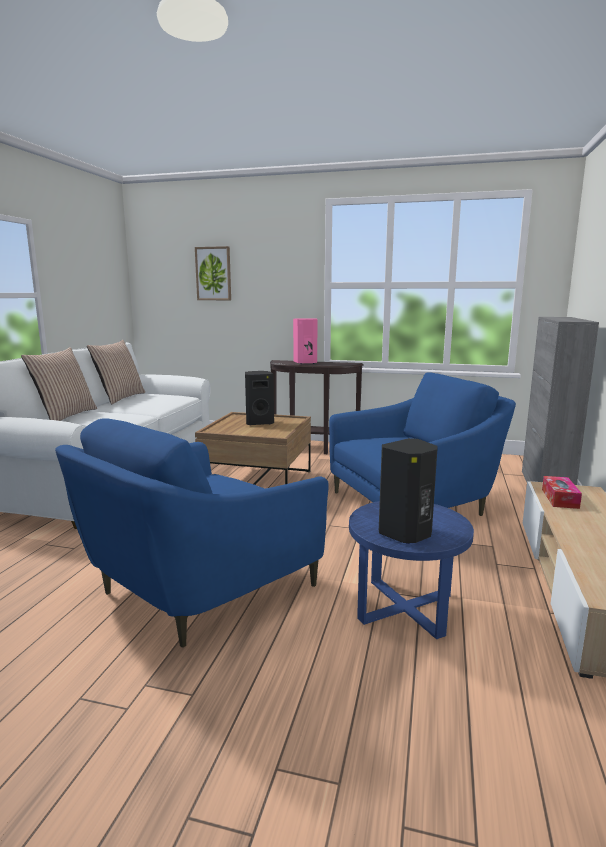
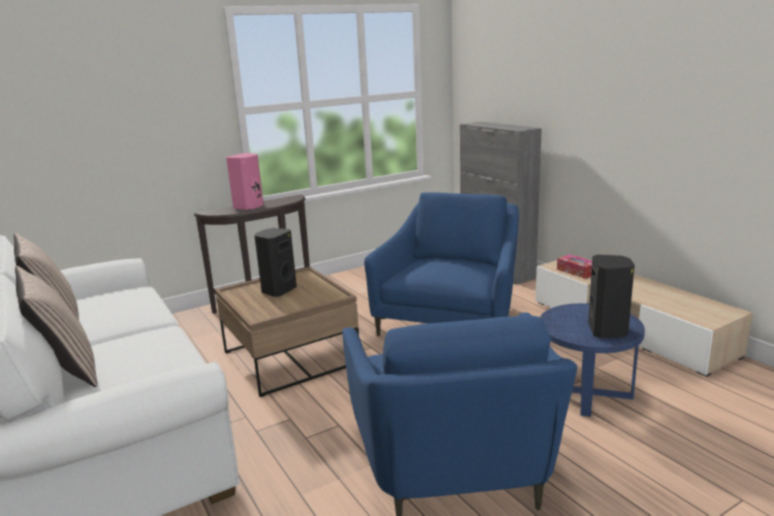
camera: 45 degrees left, 5 degrees up
(213, 273) = (75, 109): picture -> none

